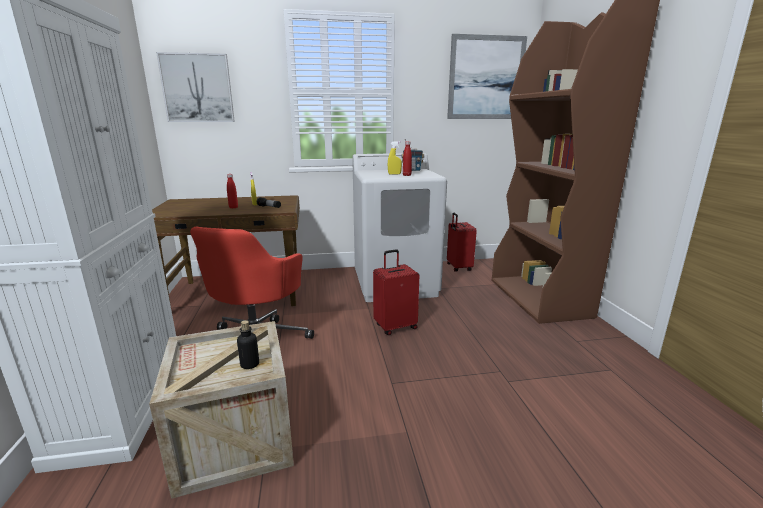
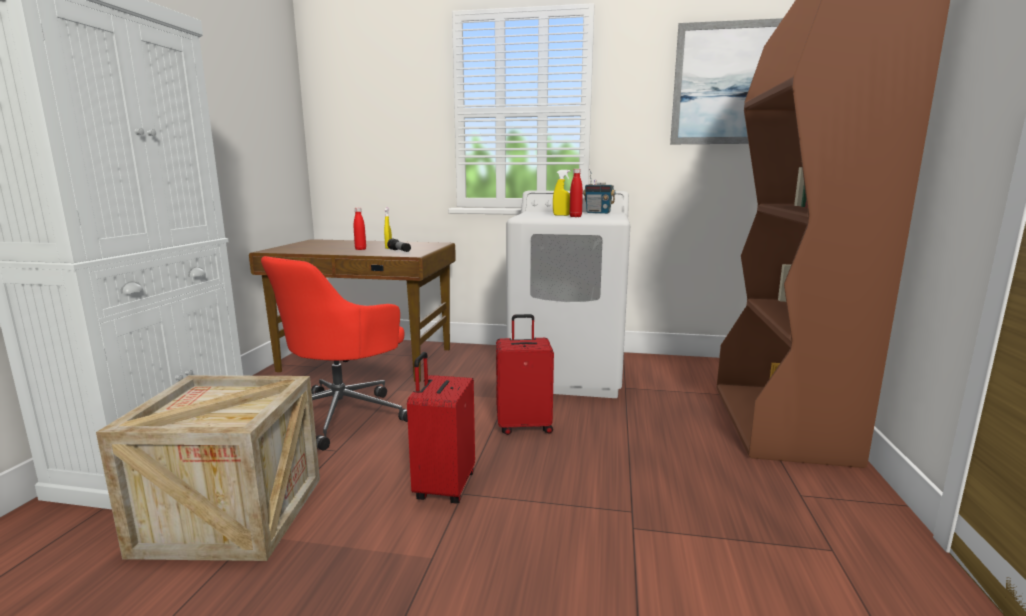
camera: 20 degrees right, 5 degrees down
(197, 88) = (352, 111): picture -> none
(250, 364) = (237, 416): bottle -> none
(458, 267) = (677, 365): red suitcase -> red suitcase (443, 487)

